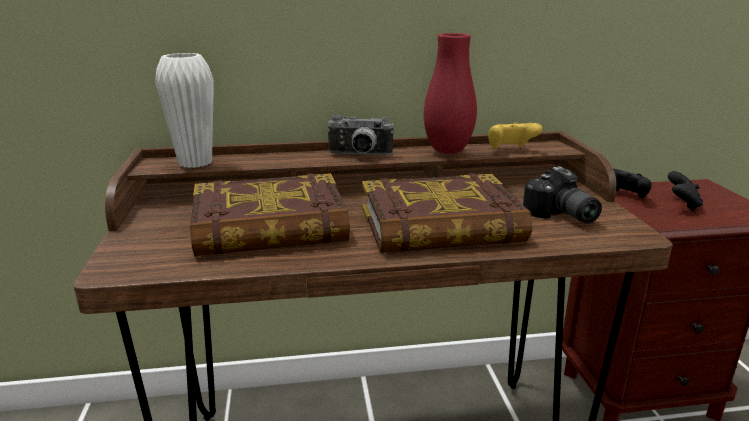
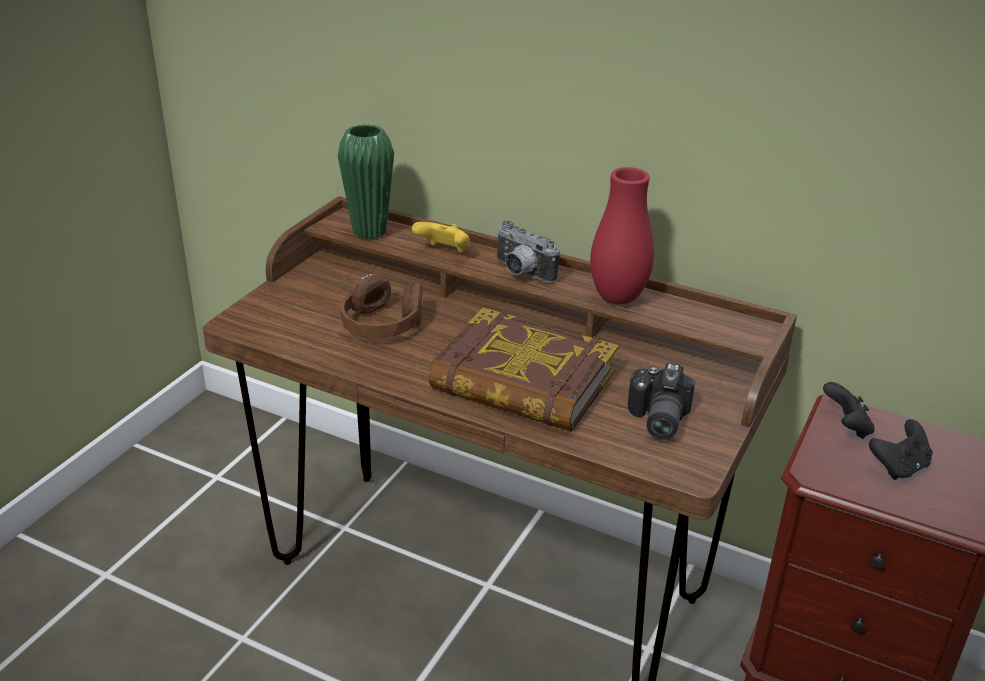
camera: 35 degrees right, 10 degrees up
(195, 162) = (369, 232): white vase -> green vase
(270, 227) = (382, 324): book -> brown headphones
(510, 150) = (687, 321): yellow game controller -> yellow game controller (444, 252)

